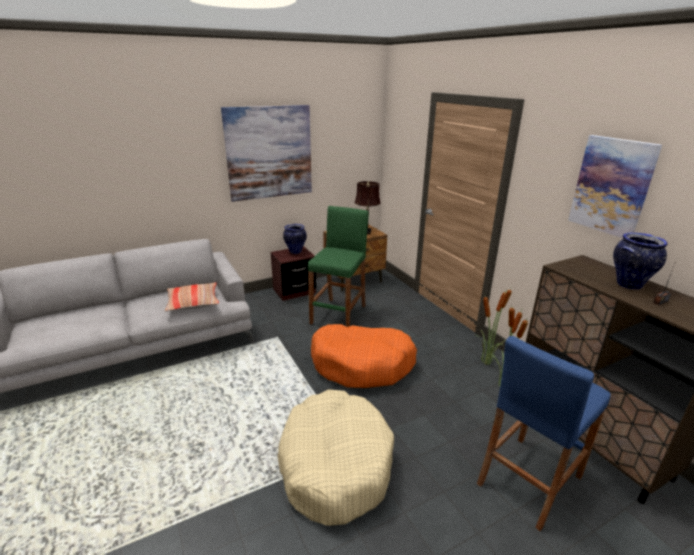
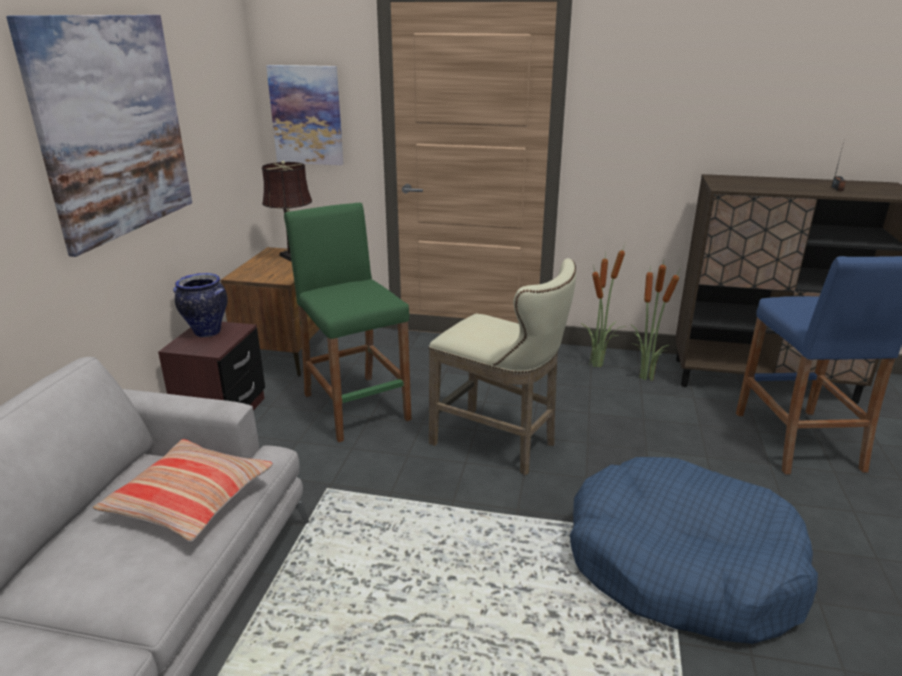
camera: 50 degrees left, 0 degrees up
(335, 463) = (681, 566): beige dog bed -> blue dog bed
(362, 364) = (499, 444): orange dog bed -> beige stool
(612, 186) = (723, 82): picture -> picture (306, 115)
(629, 284) = (791, 184): vase -> none

